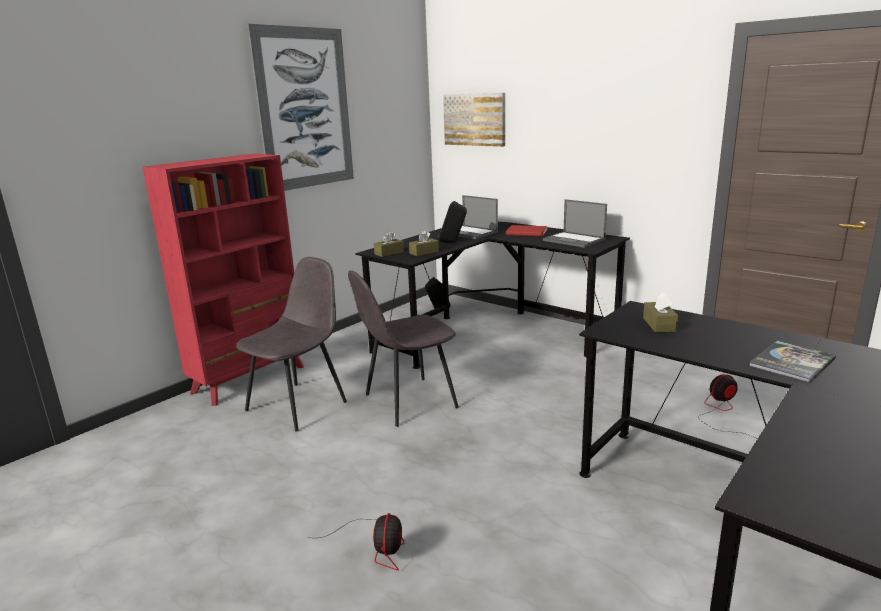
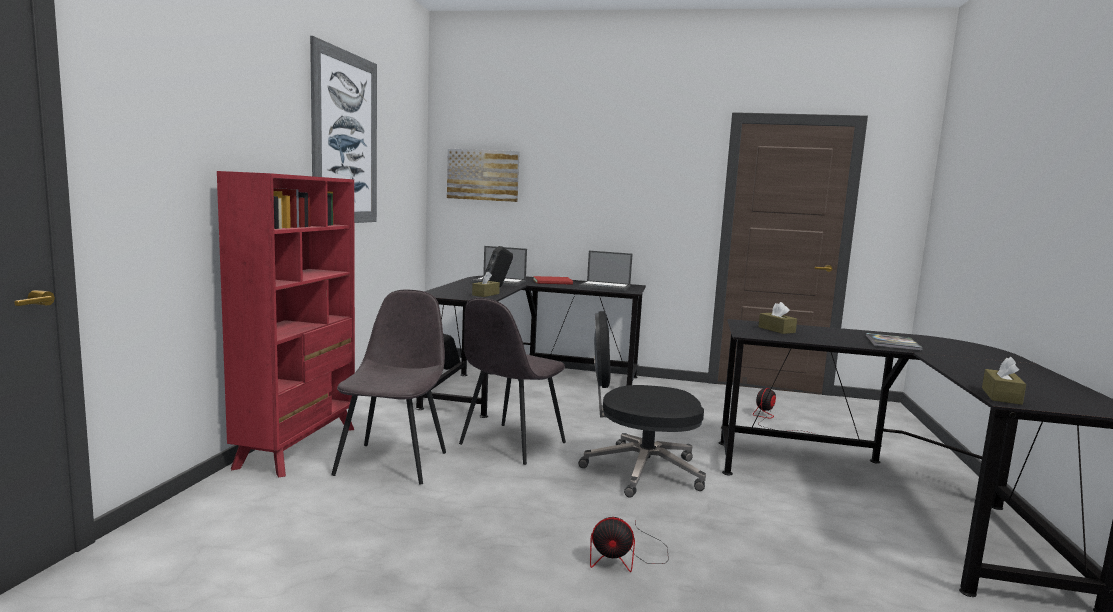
camera: 30 degrees left, 10 degrees down
(377, 546) = (626, 557): fan -> fan turned 120 degrees clockwise
(389, 253) = (449, 295): brown tissue box -> brown tissue box (1001, 396)
(495, 453) = (640, 471): none -> black office chair

